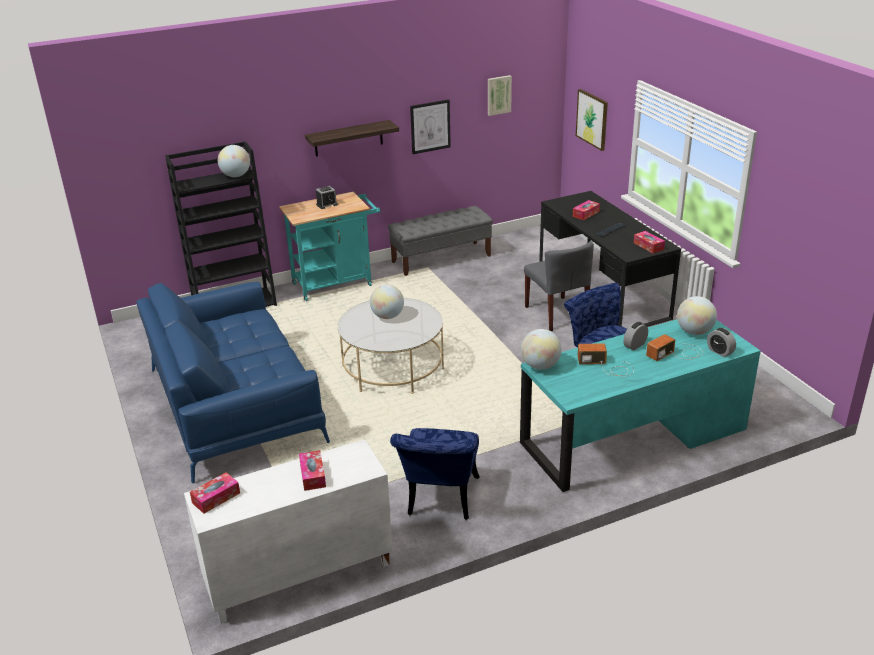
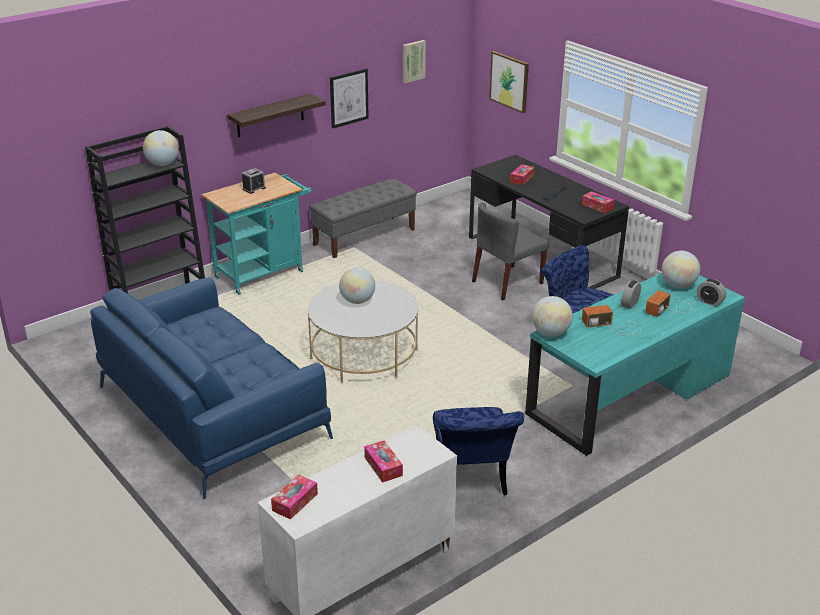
camera: 15 degrees left, 0 degrees up
(557, 314) = (507, 283): grey chair -> grey chair turned 90 degrees clockwise

